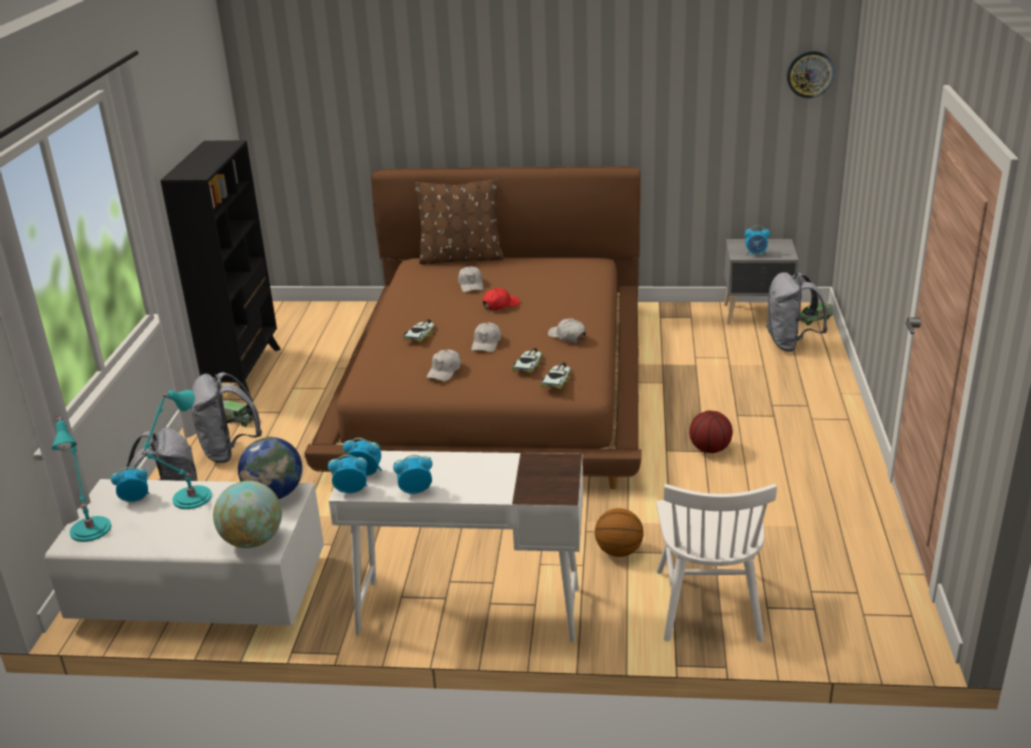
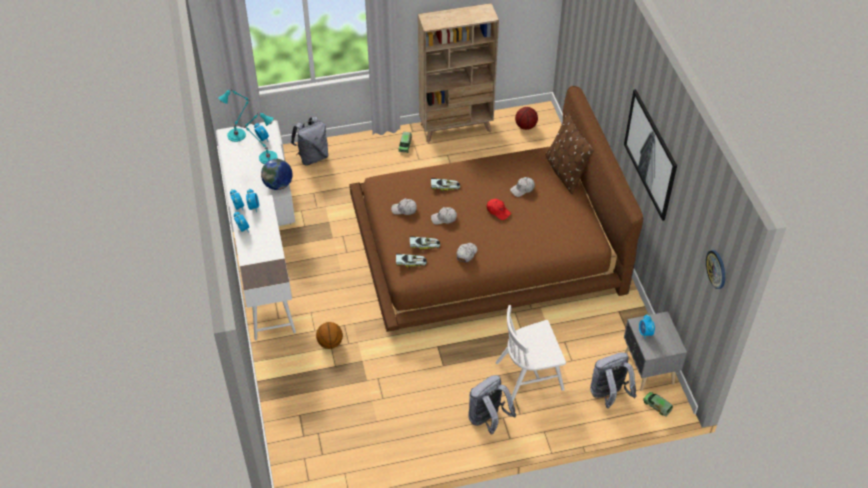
camera: 70 degrees right, 20 degrees up
(229, 451) = (373, 155): grey backpack -> grey backpack (488, 420)
(245, 372) = (456, 127): black bookcase -> beige bookcase
(253, 541) = (240, 191): globe -> none
(593, 93) = (650, 154): none -> picture
(708, 604) = (295, 389): white chair -> white chair (530, 375)
(710, 449) = (446, 368): basketball -> basketball (526, 126)

